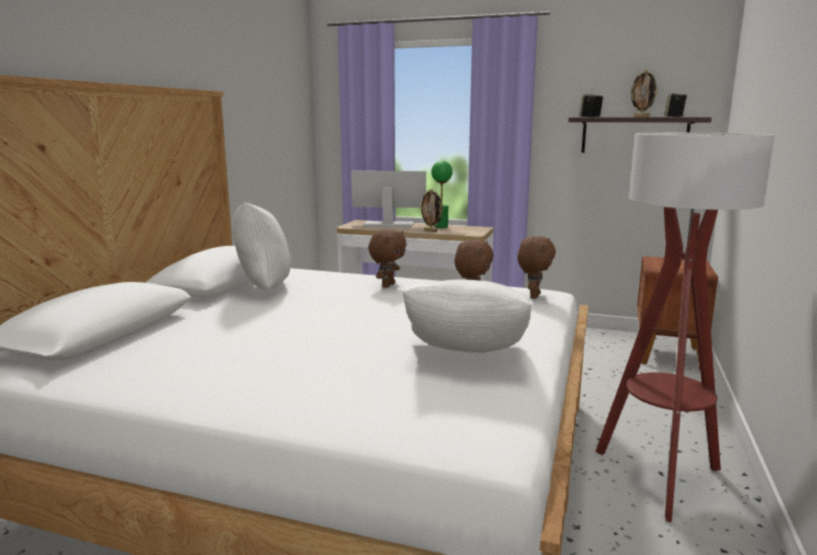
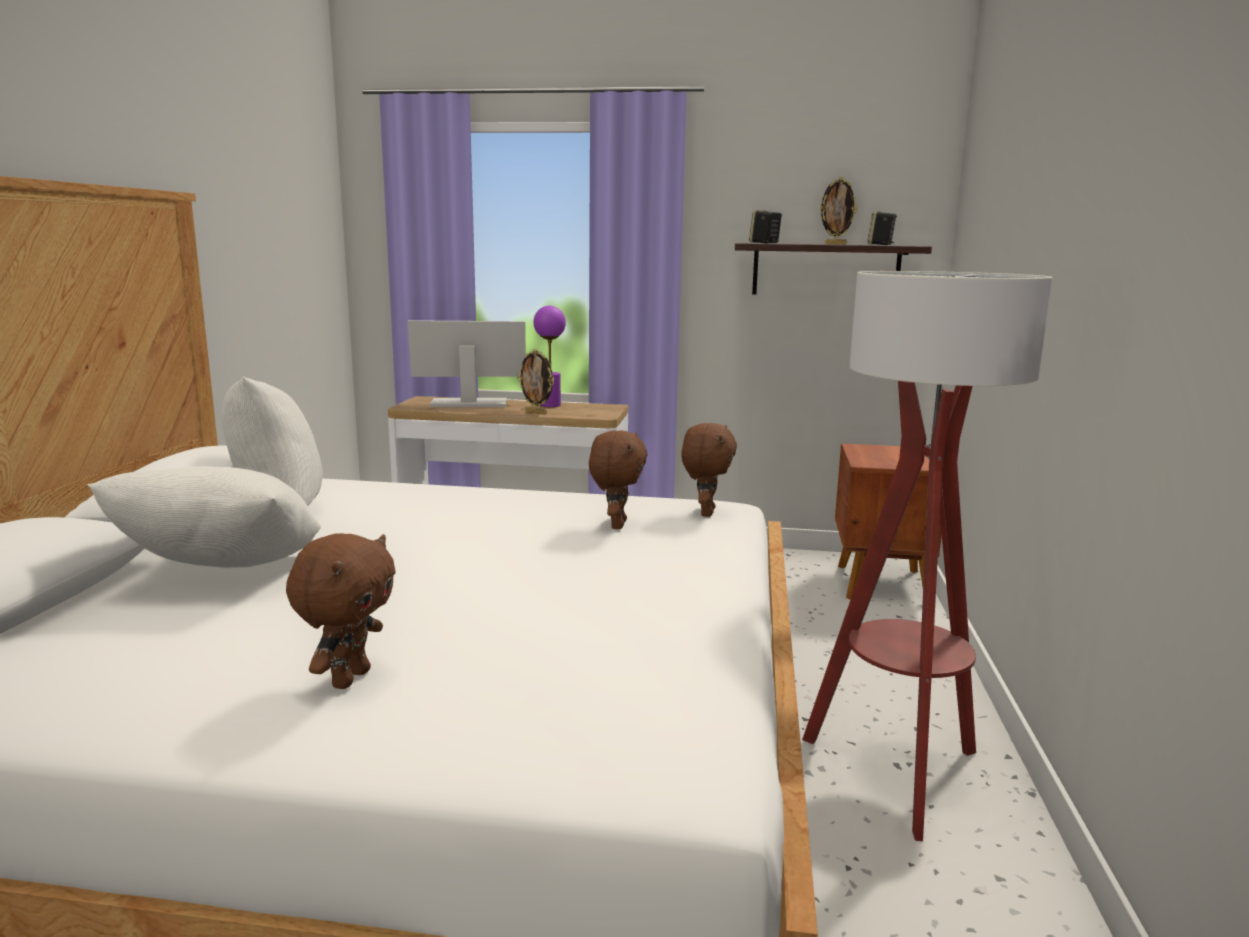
camera: 10 degrees left, 0 degrees up
(387, 285) = (481, 503): brown plush toy -> brown plush toy (349, 678)
(440, 226) = (549, 405): green table lamp -> purple table lamp
(465, 357) = (623, 621): white pillow -> white pillow (223, 575)

